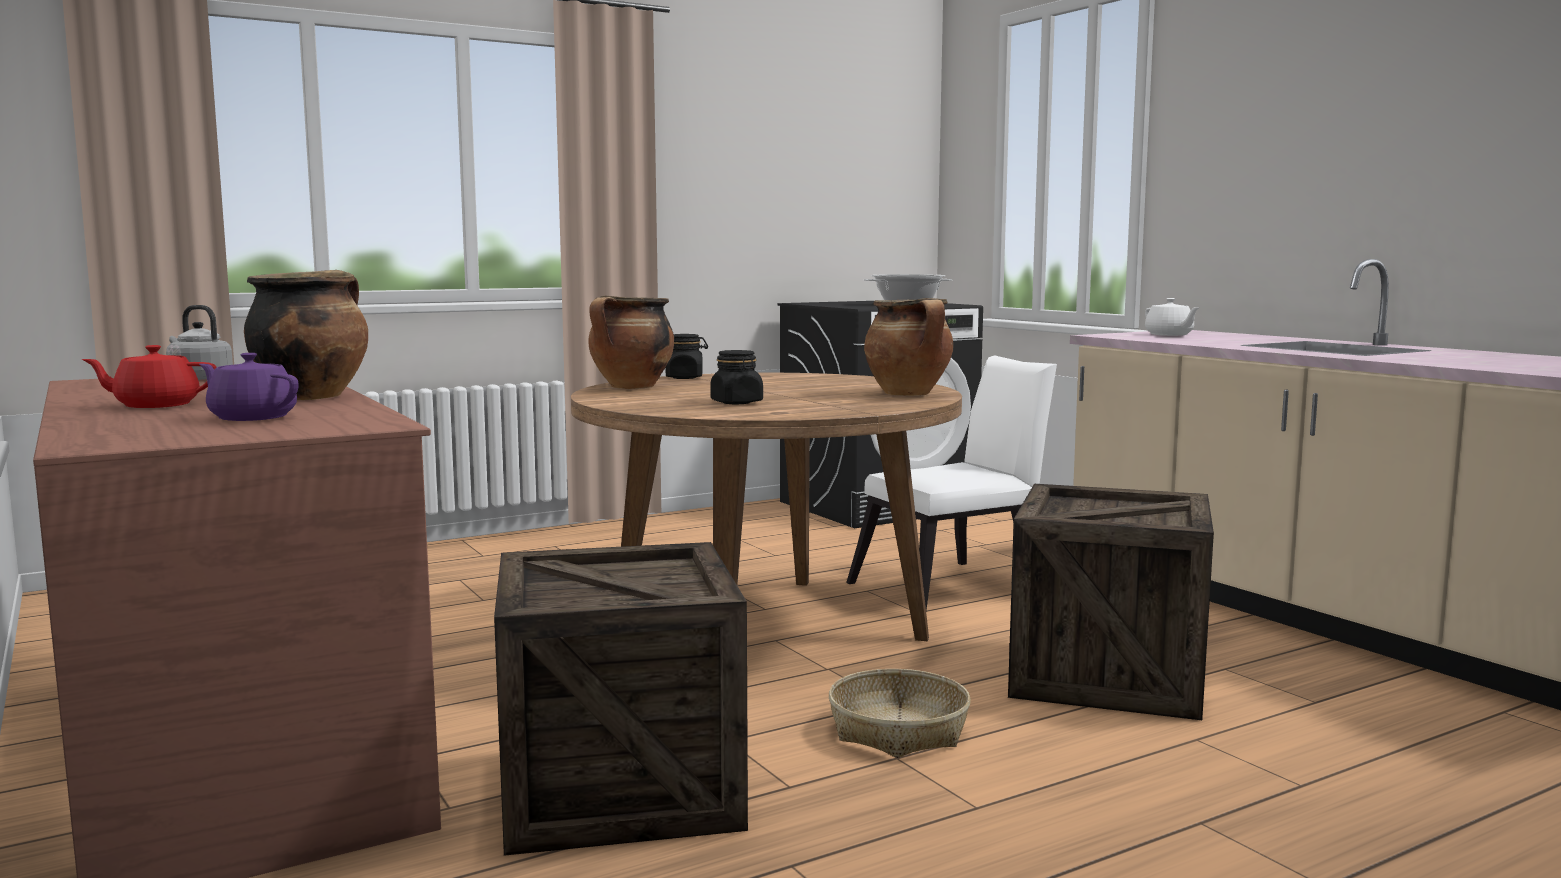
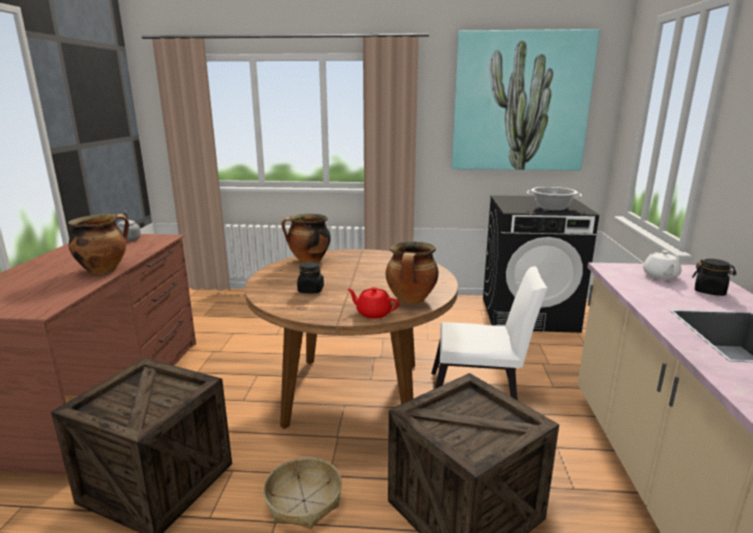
camera: 35 degrees right, 10 degrees up
(155, 405) = (48, 267): red teapot -> red teapot (373, 313)
(252, 417) = (35, 289): purple teapot -> none
(684, 377) = (355, 253): black jar -> black jar (709, 291)
(807, 141) = (520, 102): none -> picture

